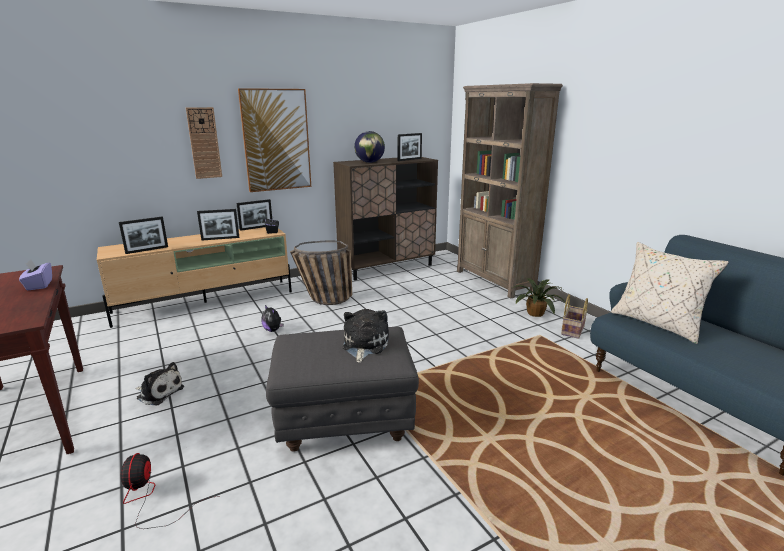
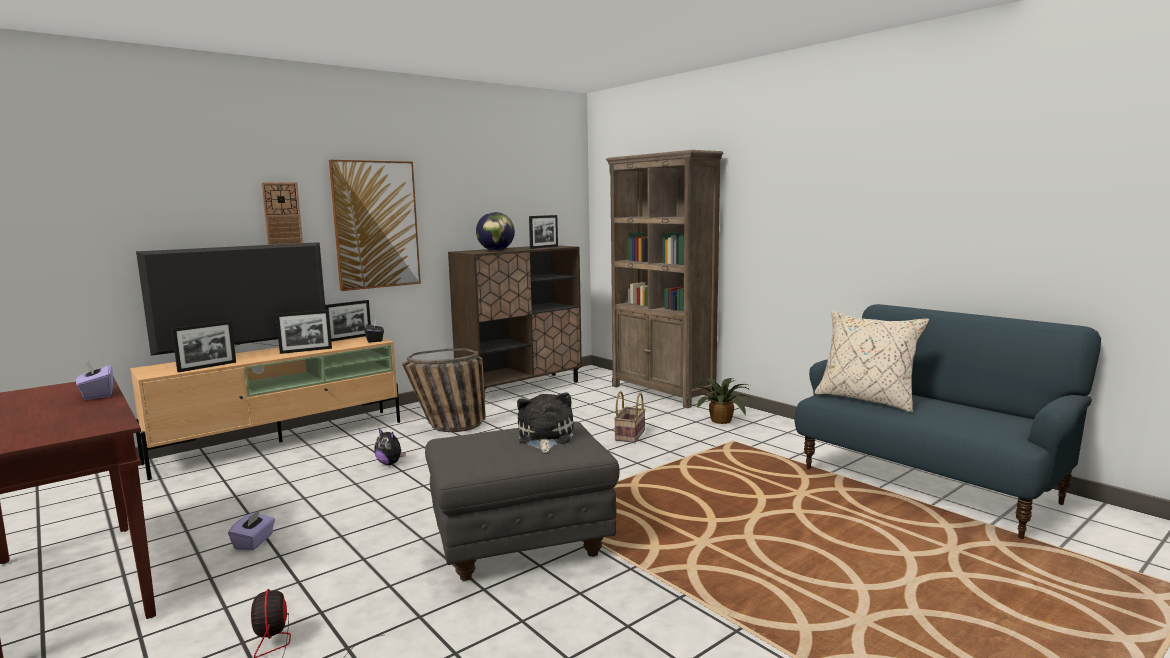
camera: 10 degrees left, 10 degrees down
(159, 392) = (254, 542): plush toy -> purple tissue box
(178, 240) = (246, 355): none -> television
(572, 330) = (768, 433): basket -> basket (629, 435)

